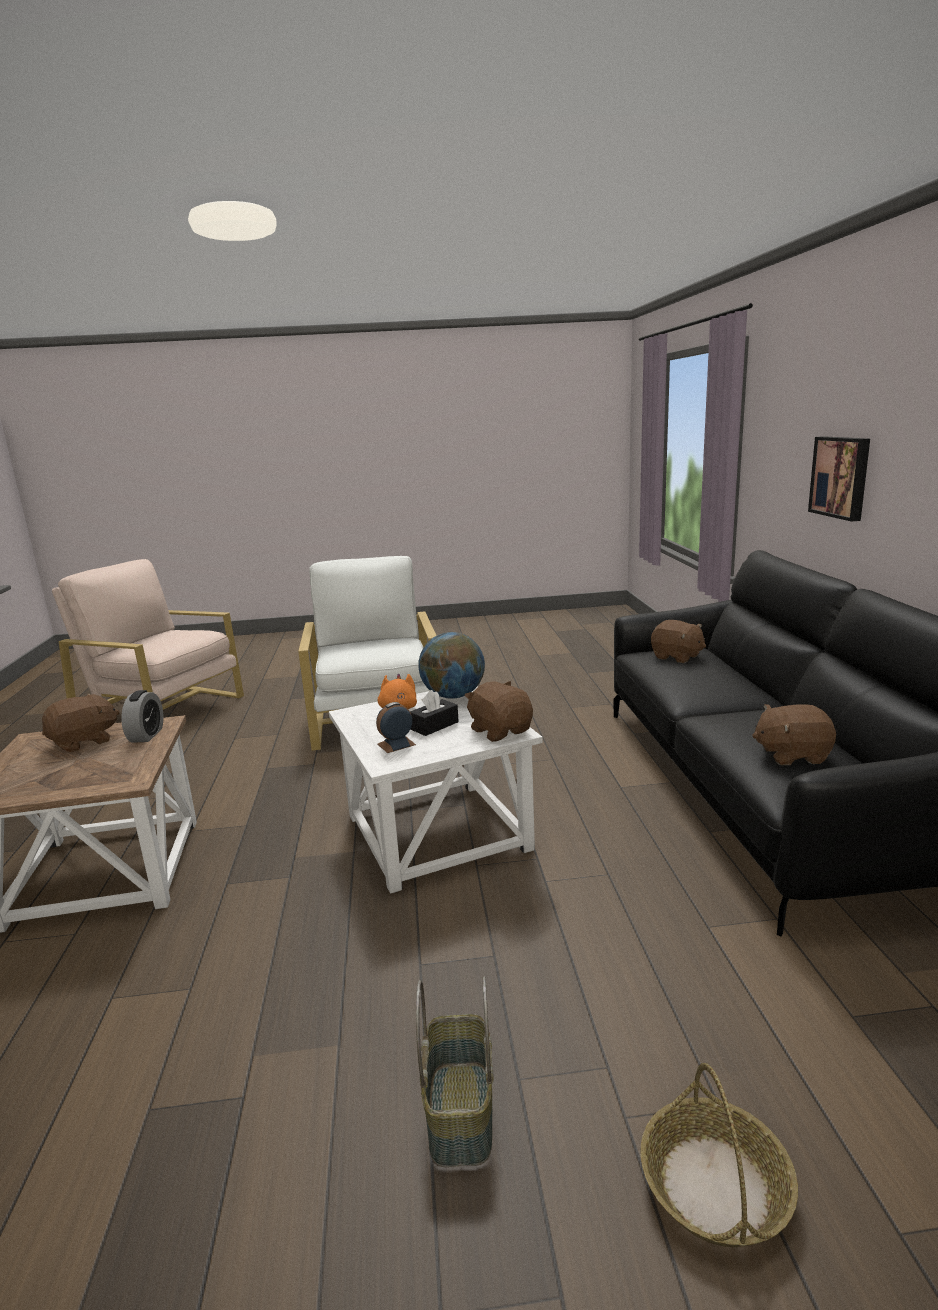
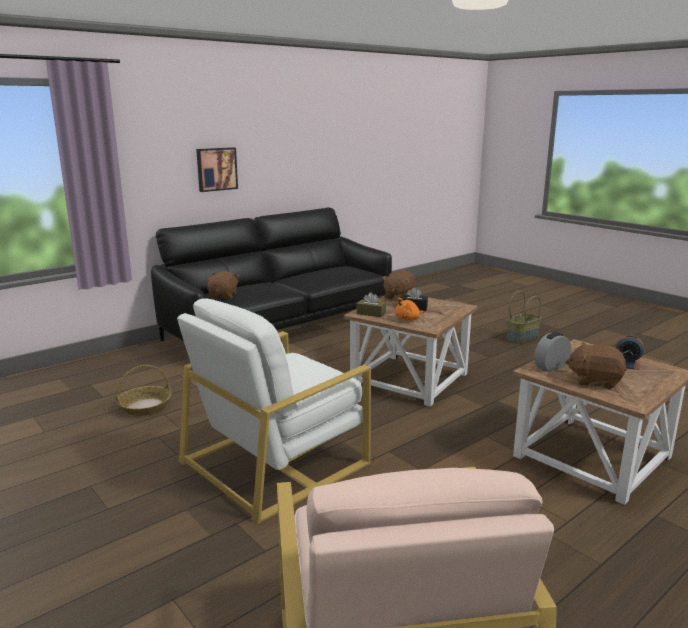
camera: 125 degrees left, 0 degrees up
(396, 744) = (444, 309): alarm clock -> alarm clock (627, 364)
(436, 834) = (411, 379): white side table -> brown side table
(453, 696) = (371, 313): globe -> brown tissue box
(715, 1187) = (488, 314): basket -> basket (145, 406)
(791, 755) = (339, 272): brown plush toy -> none

